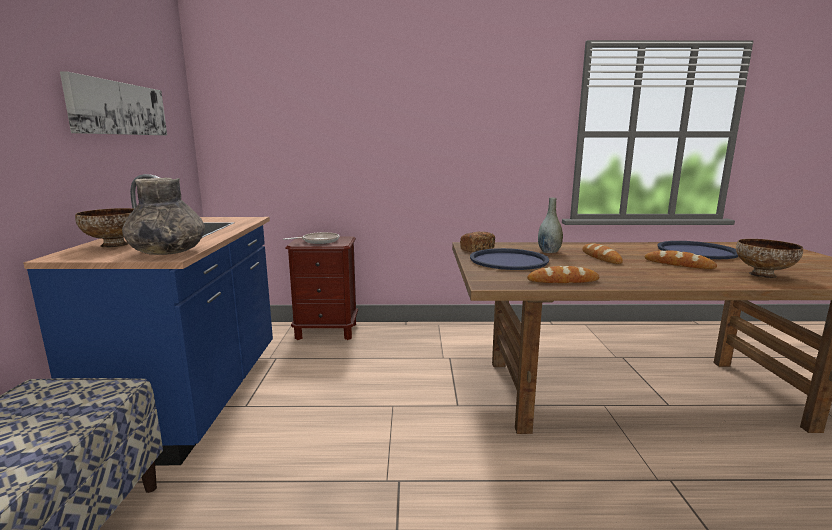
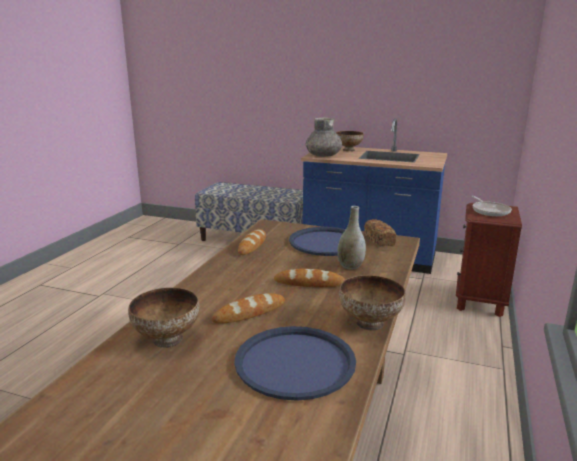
camera: 110 degrees right, 5 degrees up
(119, 108) = (421, 76): picture -> none
(623, 244) = (369, 324): none -> bowl

